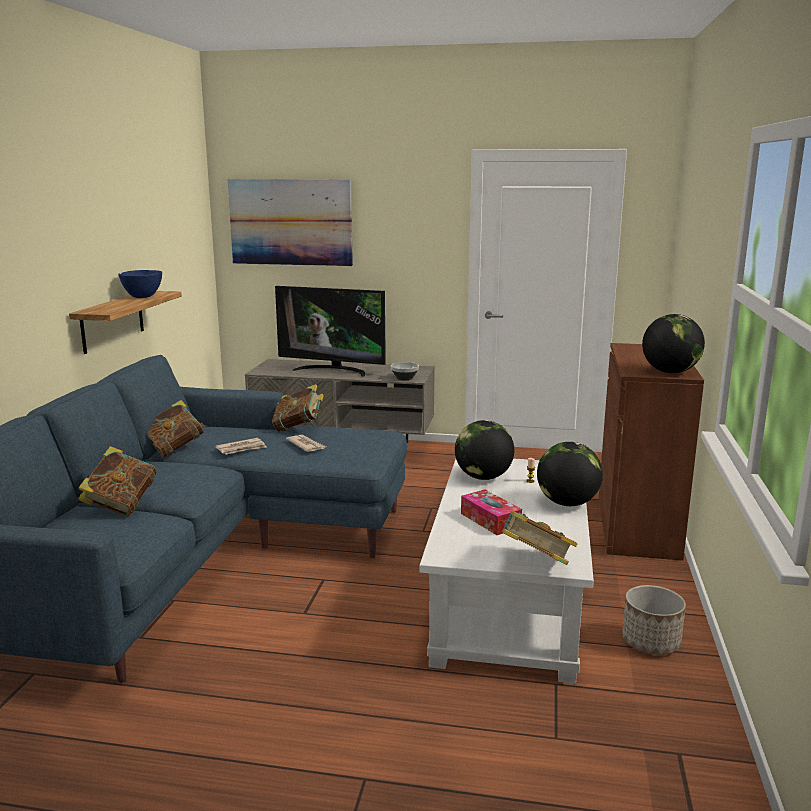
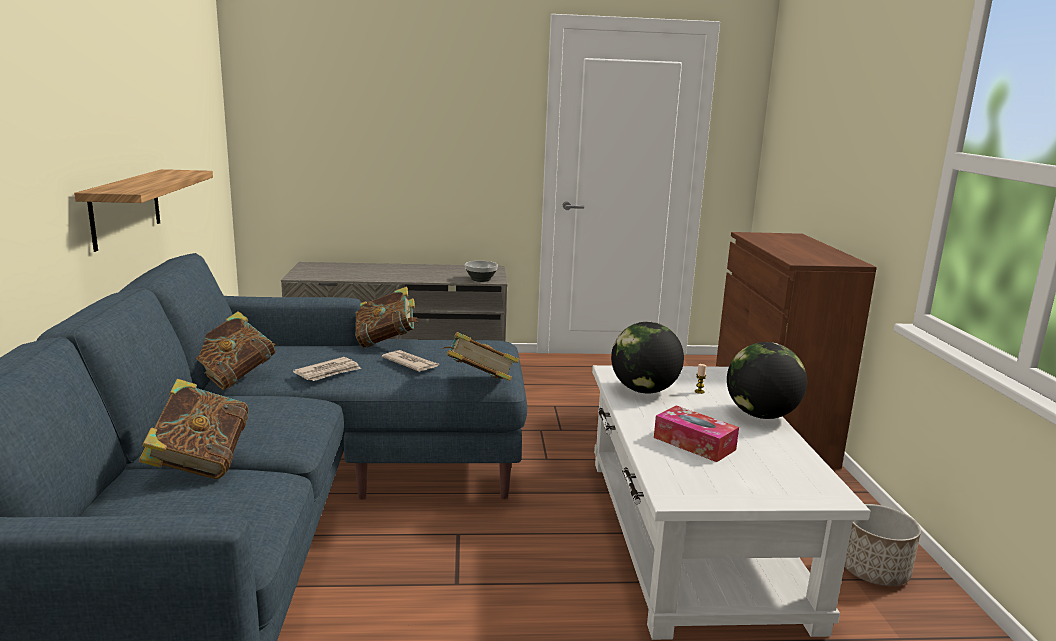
camera: 15 degrees left, 0 degrees up
(142, 297) = (166, 176): blue bowl -> none
(291, 222) = (329, 93): picture -> none
(333, 370) = (389, 272): television -> none
(534, 563) = (788, 494): book -> book (479, 385)
(670, 372) = (833, 259): globe -> none

